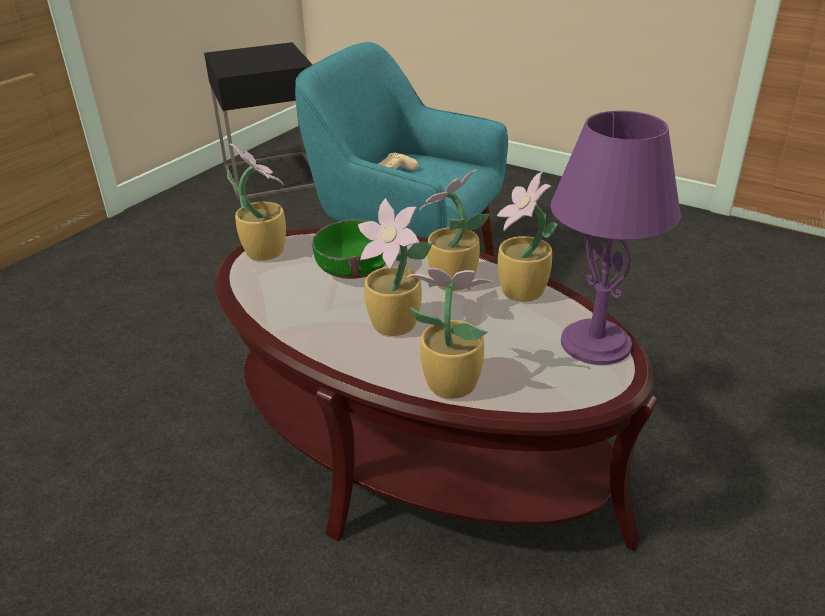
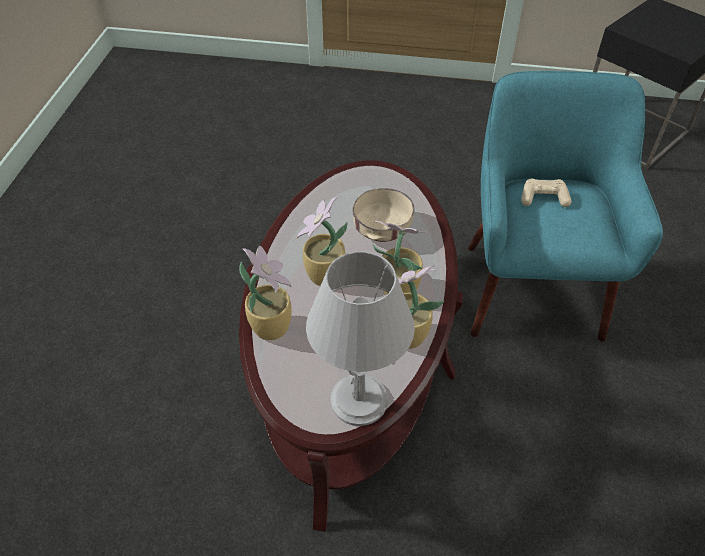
camera: 65 degrees right, 15 degrees up
(265, 251) = (378, 175): potted plant -> none
(353, 269) = (382, 228): green bowl -> beige bowl
(594, 343) = (358, 399): purple table lamp -> grey table lamp

